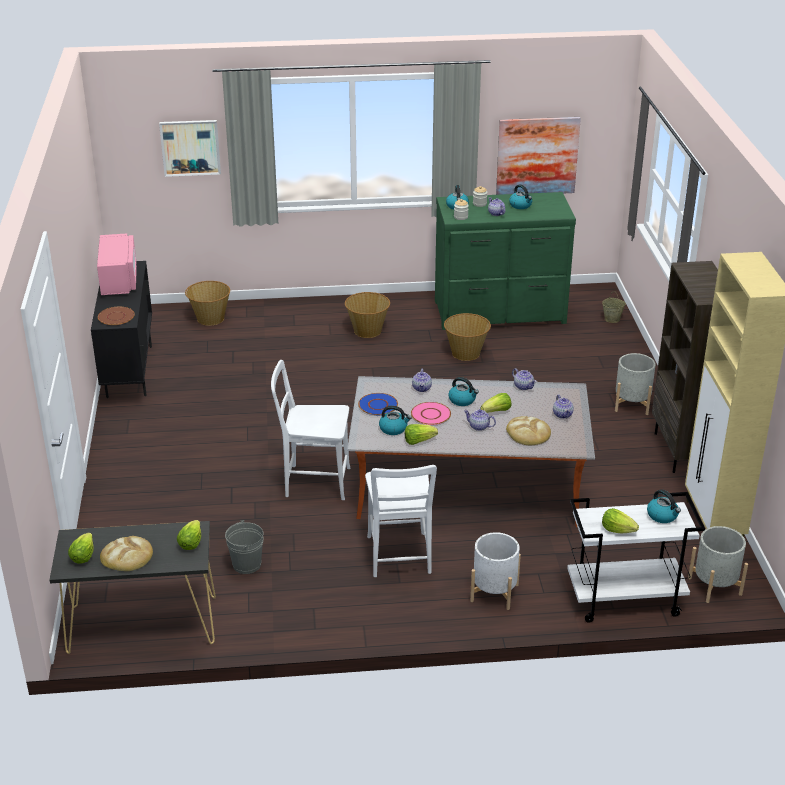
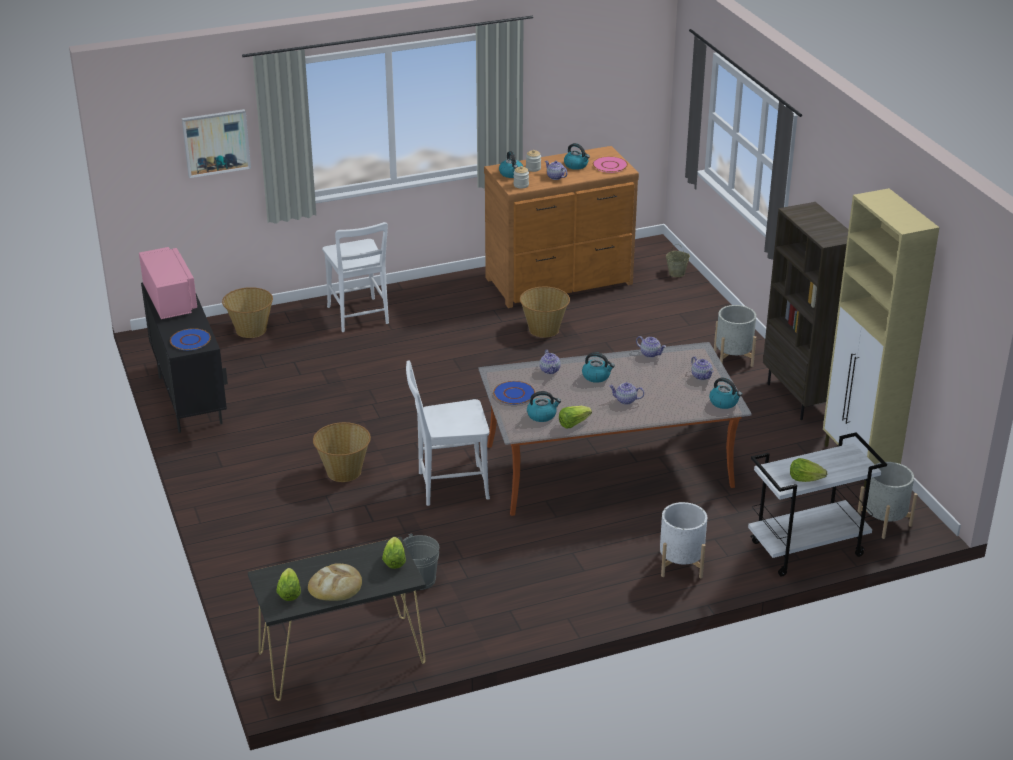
camera: 15 degrees left, 0 degrees up
(116, 317) = (190, 340): brown plate -> blue plate
(367, 330) = (429, 320): basket -> basket (344, 471)
(399, 558) = (572, 547): white chair -> white chair (359, 317)
(430, 414) = (571, 395): pink plate -> pink plate (609, 165)
(497, 411) = (636, 382): lettuce -> none
(500, 313) = (560, 282): green dresser -> brown dresser
(528, 433) = (677, 400): bread -> none
(537, 156) = (580, 110): picture -> none
(662, 516) = (840, 459): kettle -> kettle (724, 402)

